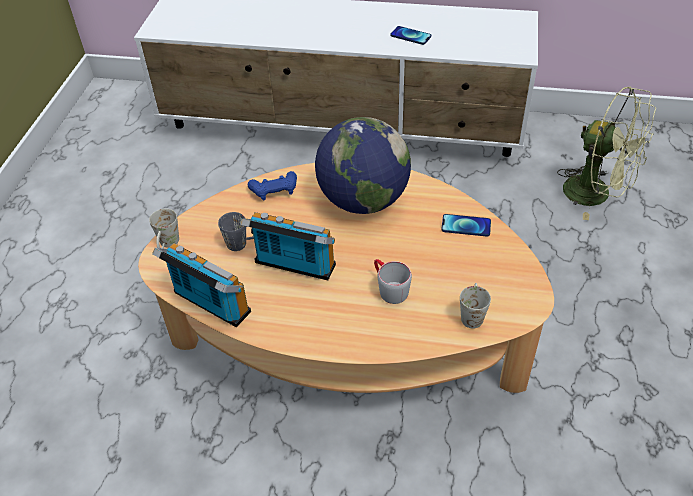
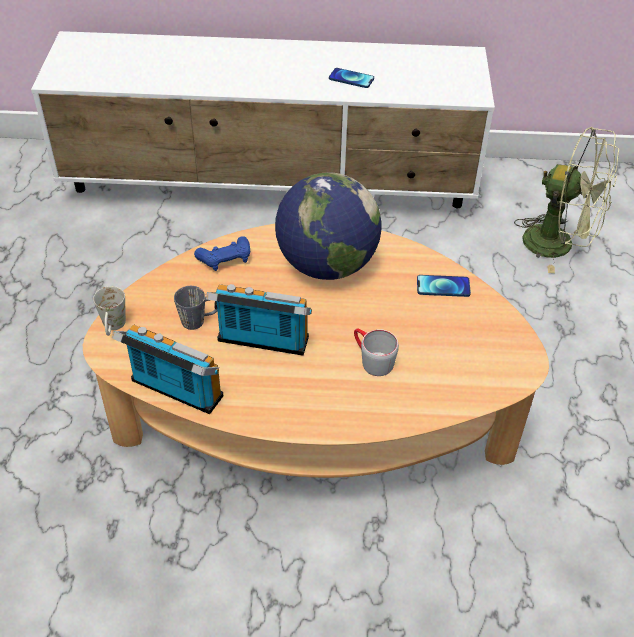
camera: 10 degrees left, 0 degrees up
(472, 314) = (465, 381): white mug -> none

